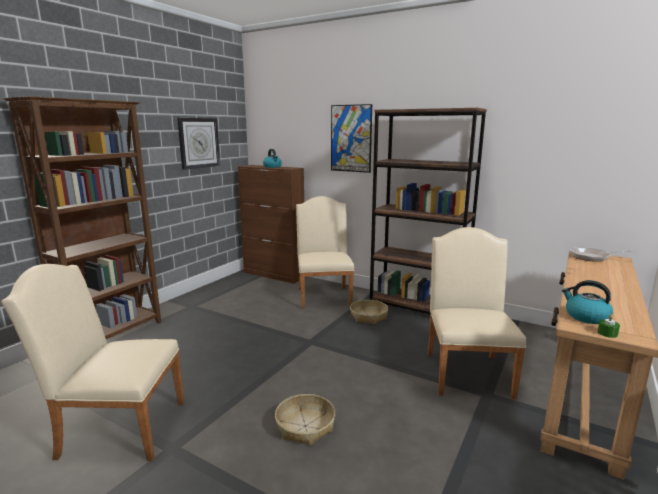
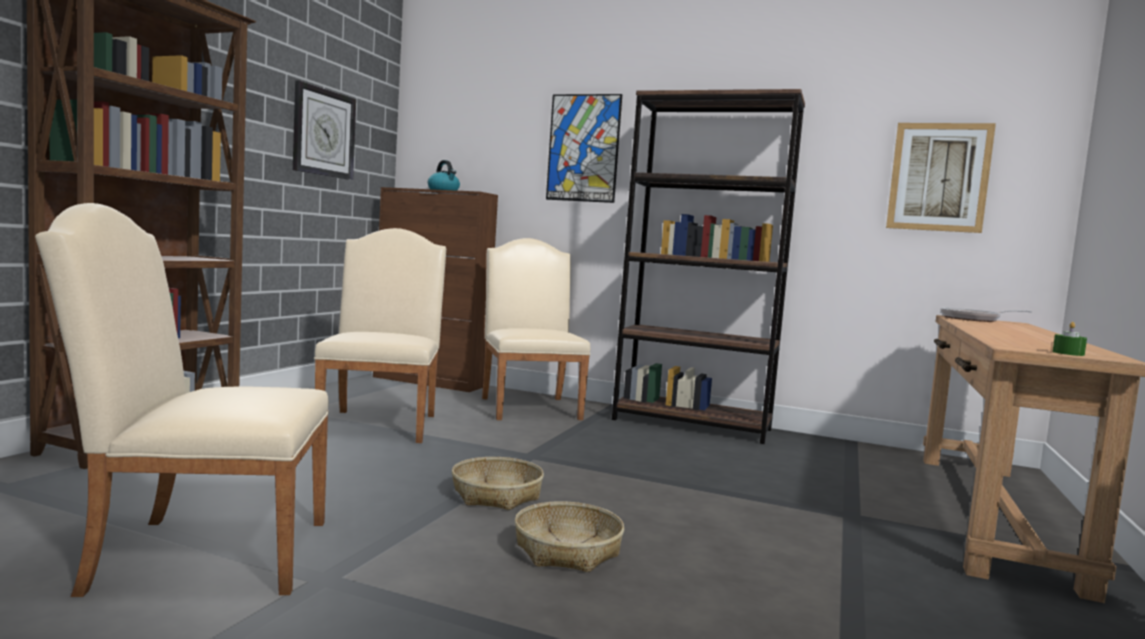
camera: 10 degrees left, 10 degrees down
(368, 316) = (616, 431): basket -> basket (496, 495)
(466, 370) = (805, 490): beige chair -> beige chair (381, 423)
(577, 157) = (939, 177): none -> picture
(586, 317) = (1023, 344): kettle -> none

